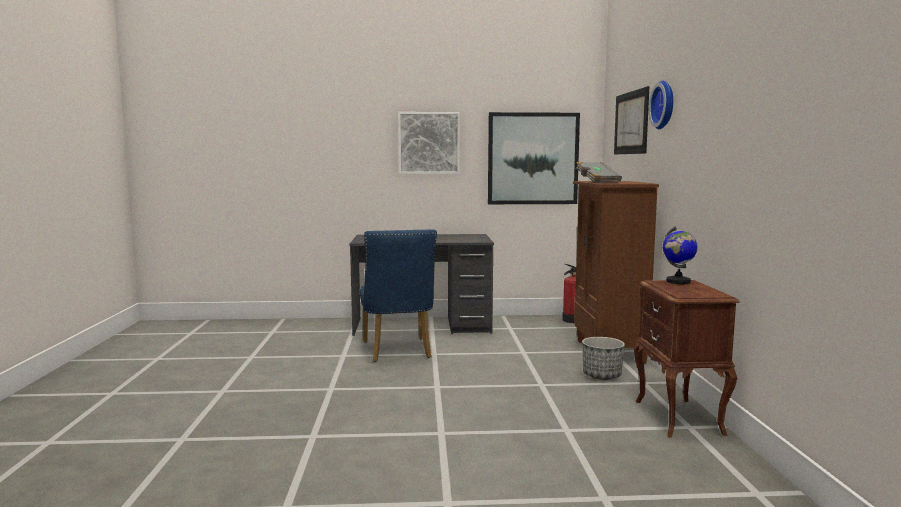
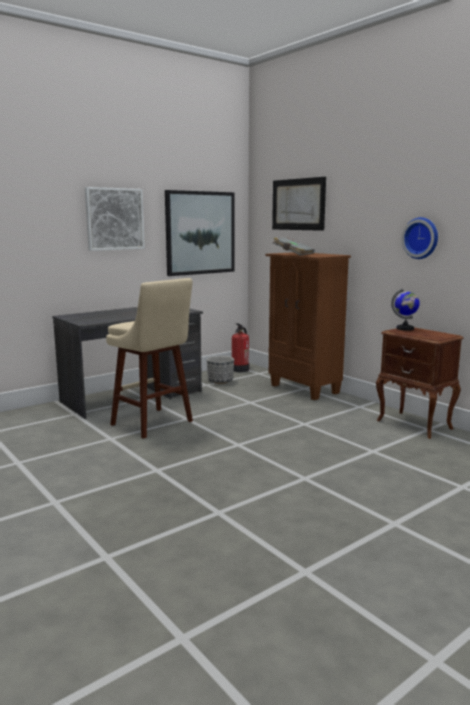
camera: 35 degrees left, 5 degrees up
(397, 352) = (153, 424): blue chair -> beige stool
(602, 375) = (329, 407): planter -> planter (220, 381)
(665, 105) = (351, 193): wall clock -> wall clock (421, 238)

